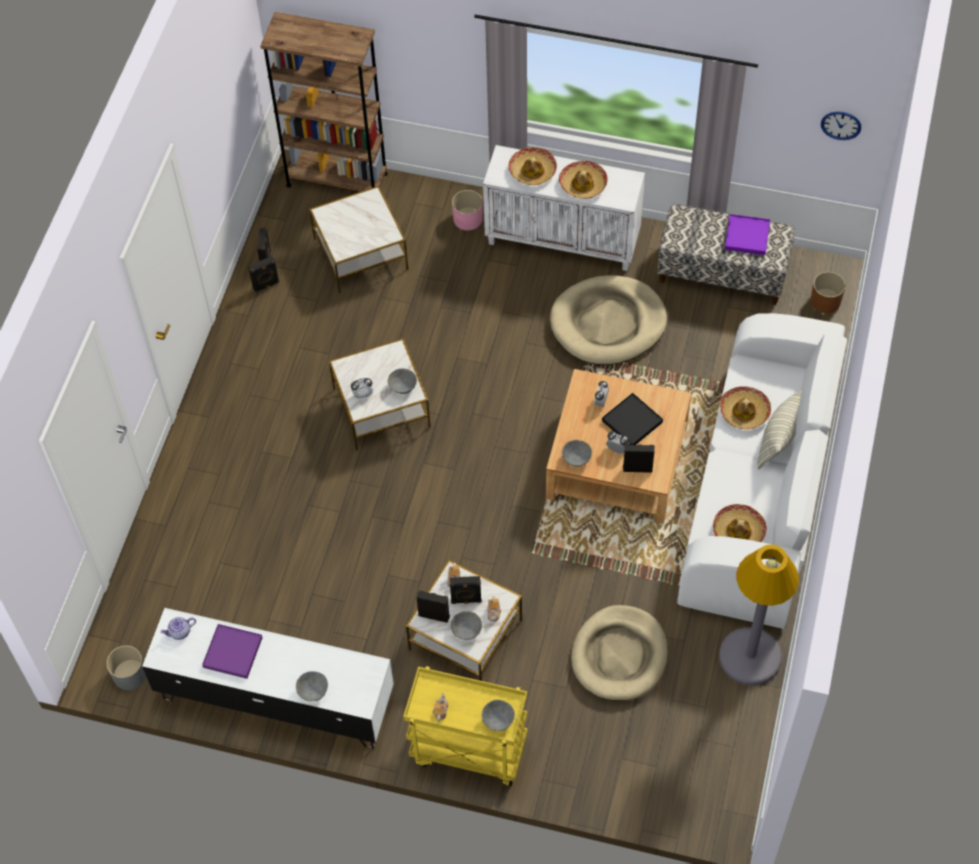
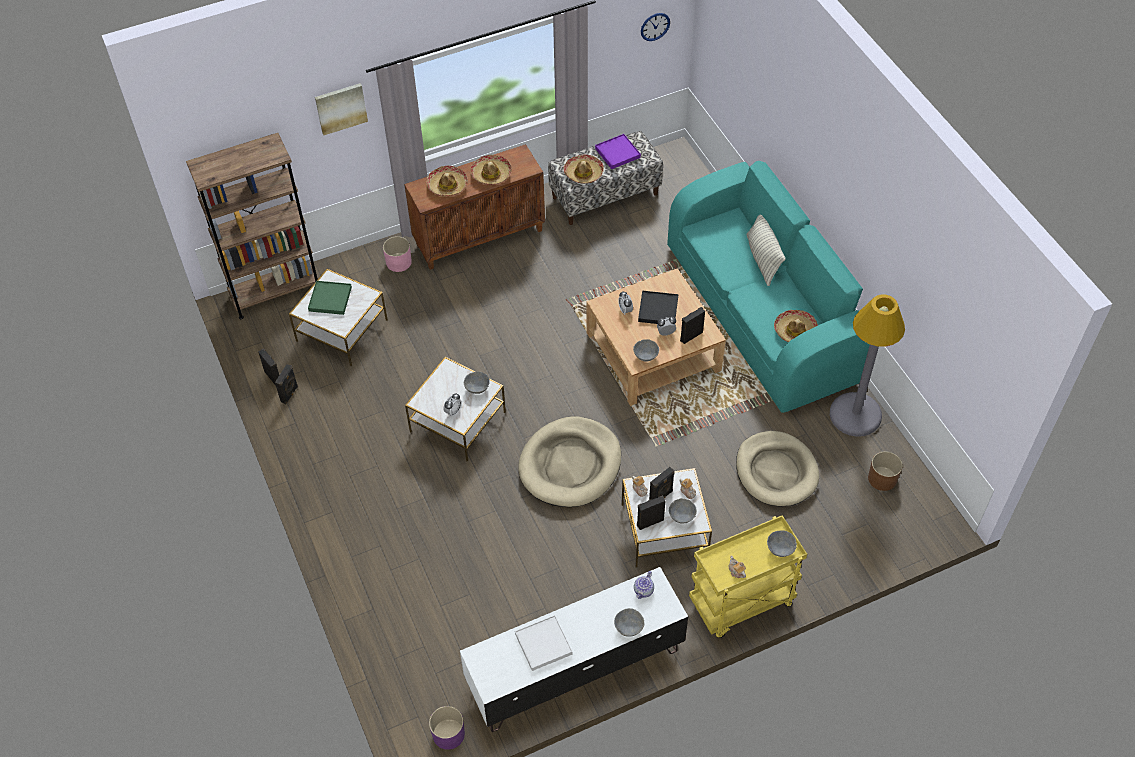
camera: 40 degrees left, 5 degrees down
(129, 674) = (448, 734): grey planter -> purple planter
(180, 632) = (489, 659): teapot -> teapot (644, 591)
(233, 652) = (543, 644): purple tray -> white tray
(355, 217) = (330, 299): none -> green tray
(448, 37) = (341, 108): none -> picture
(563, 240) = (480, 237): white cabinet -> brown cabinet
(608, 323) = (561, 270): beige dog bed -> beige dog bed (570, 465)
(744, 412) = (725, 257): hat -> hat (583, 173)
(758, 493) = (760, 313): white sofa -> turquoise sofa
(825, 301) = (686, 174): brown planter -> brown planter (882, 478)

